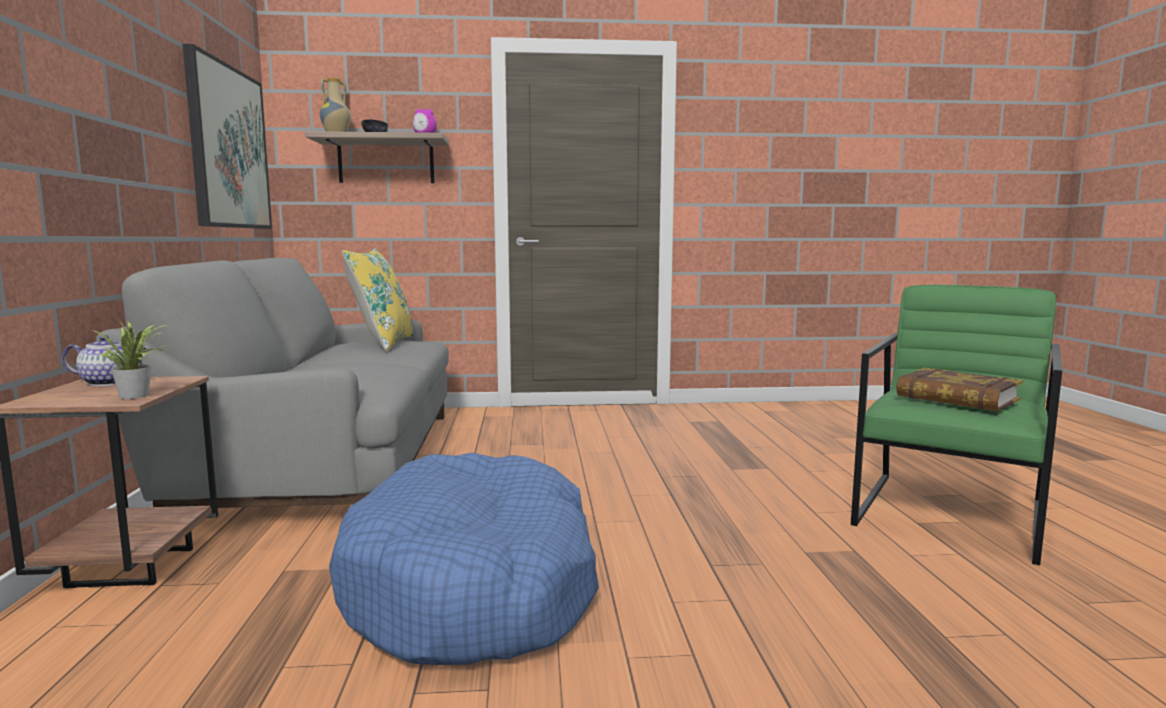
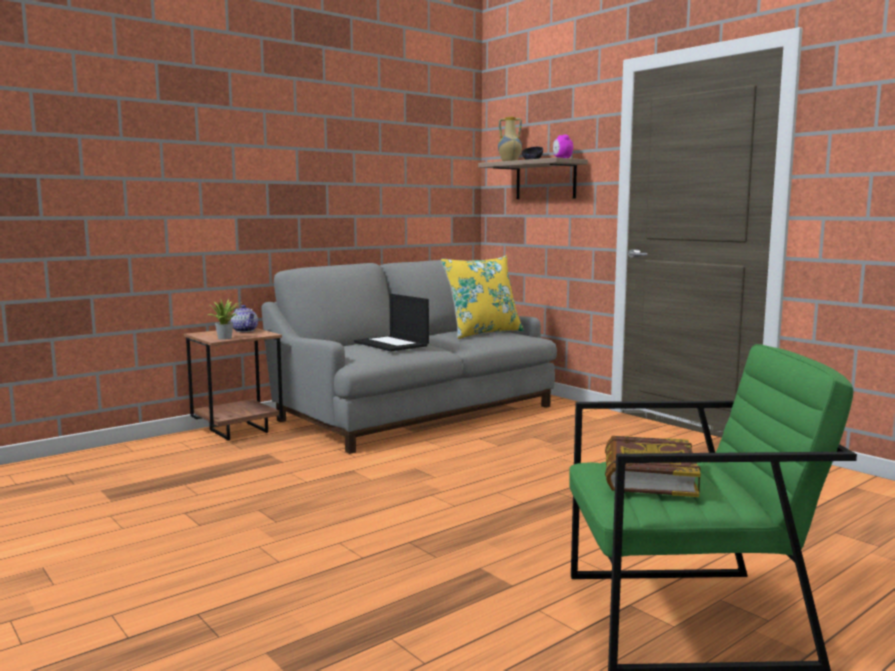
camera: 55 degrees right, 0 degrees up
(228, 148) = (421, 181): picture -> none
(347, 367) = (392, 344): none -> laptop
(474, 587) = (297, 493): blue dog bed -> none

